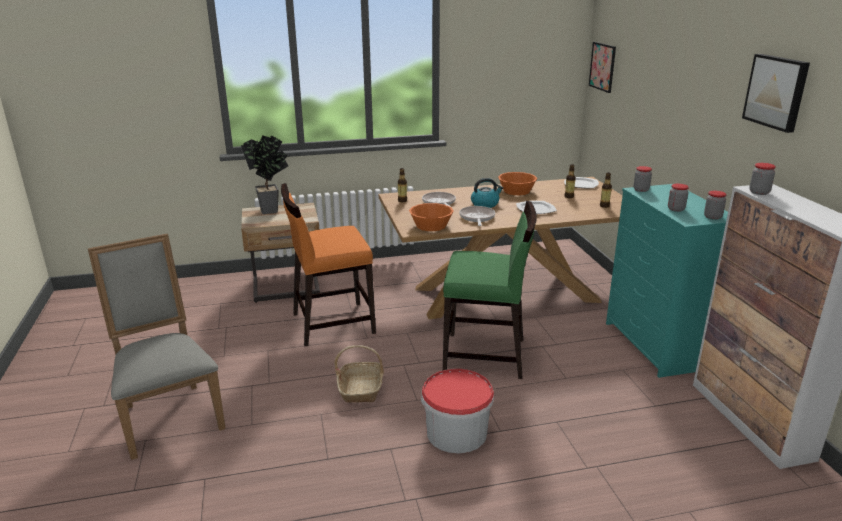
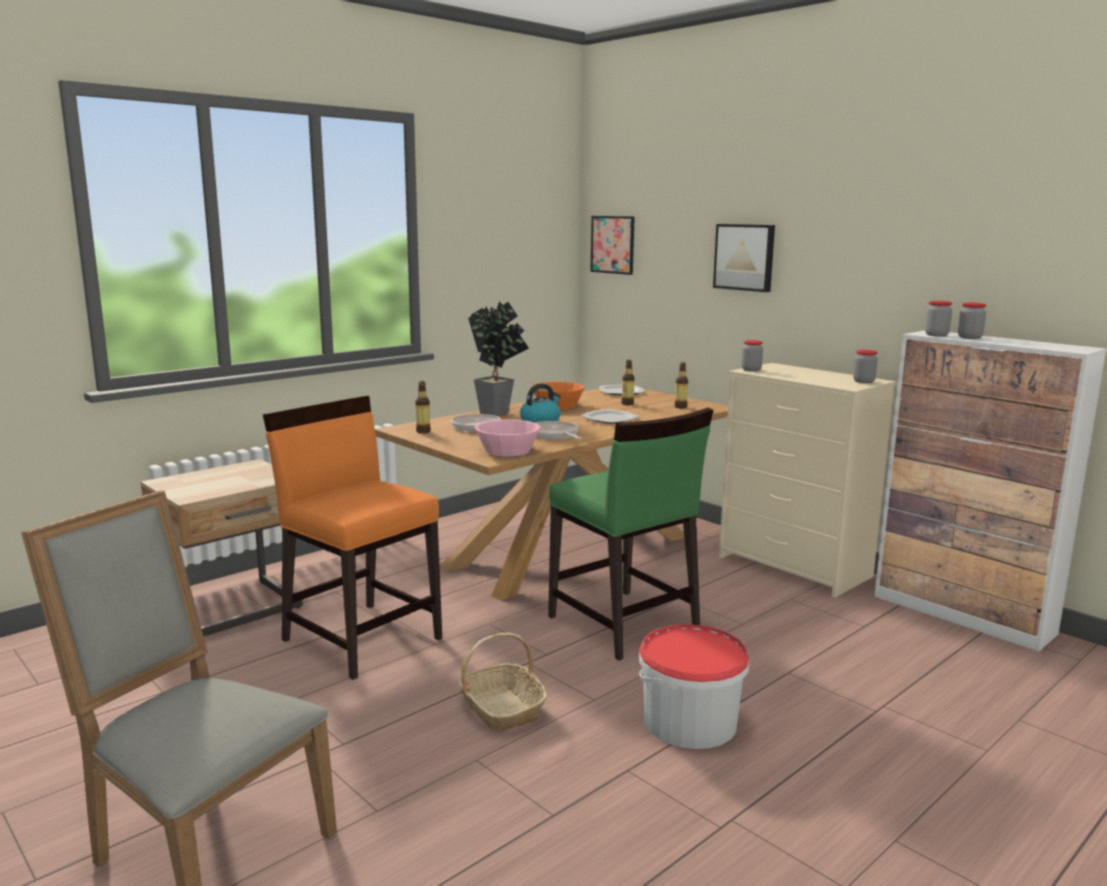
camera: 30 degrees left, 10 degrees down
(272, 211) = (204, 477): potted plant -> potted plant (499, 413)
(332, 323) = (362, 638): orange chair -> orange chair turned 90 degrees clockwise
(431, 225) = (507, 450): orange bowl -> pink bowl
(485, 356) = (623, 624): green chair -> green chair turned 75 degrees clockwise
(656, 345) = (795, 567): turquoise dresser -> beige dresser
(676, 209) = (818, 380): jar -> jar (969, 337)
(777, 92) = (912, 227): picture -> picture (745, 257)

